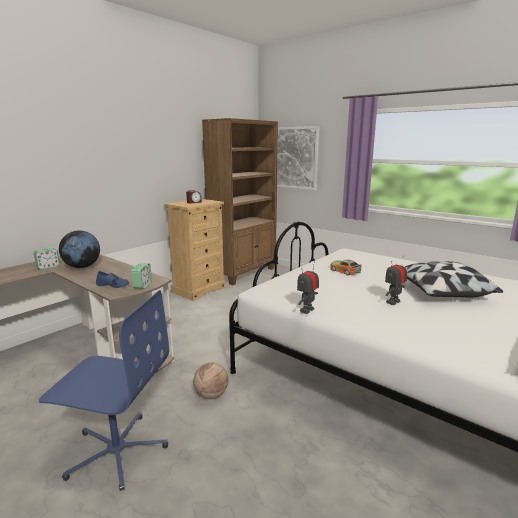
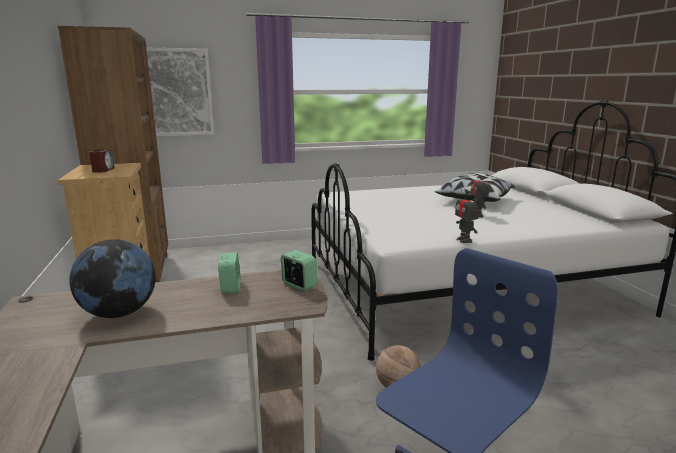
camera: 55 degrees left, 0 degrees up
(48, 267) = (46, 344): alarm clock -> alarm clock (230, 288)
(113, 285) = (266, 302): blue shoe -> none
(344, 271) = (387, 208): toy car -> none

